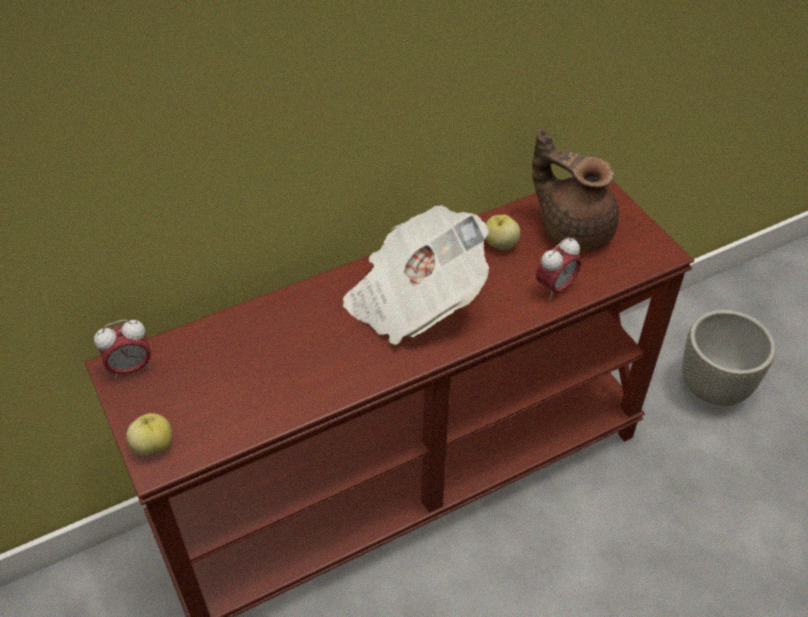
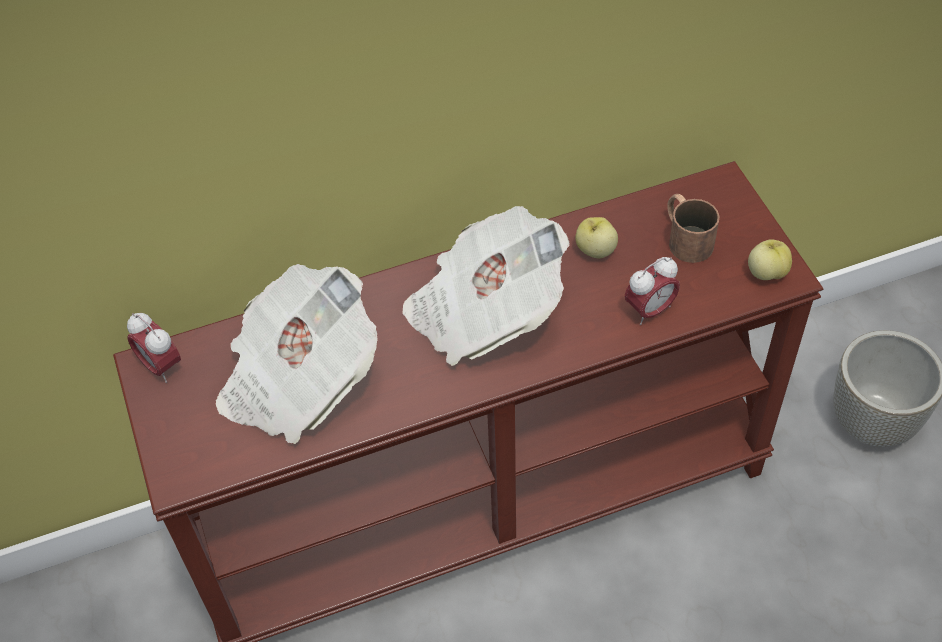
camera: 10 degrees right, 5 degrees up
(131, 368) = (161, 366): alarm clock -> alarm clock turned 60 degrees clockwise
(153, 445) = (175, 457): apple -> apple (766, 272)
(258, 368) = (298, 379): none -> newspaper
(573, 229) = (685, 237): brown teapot -> brown mug

